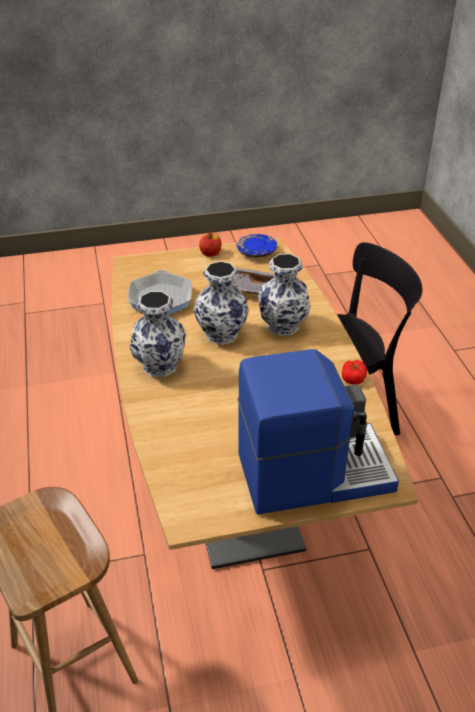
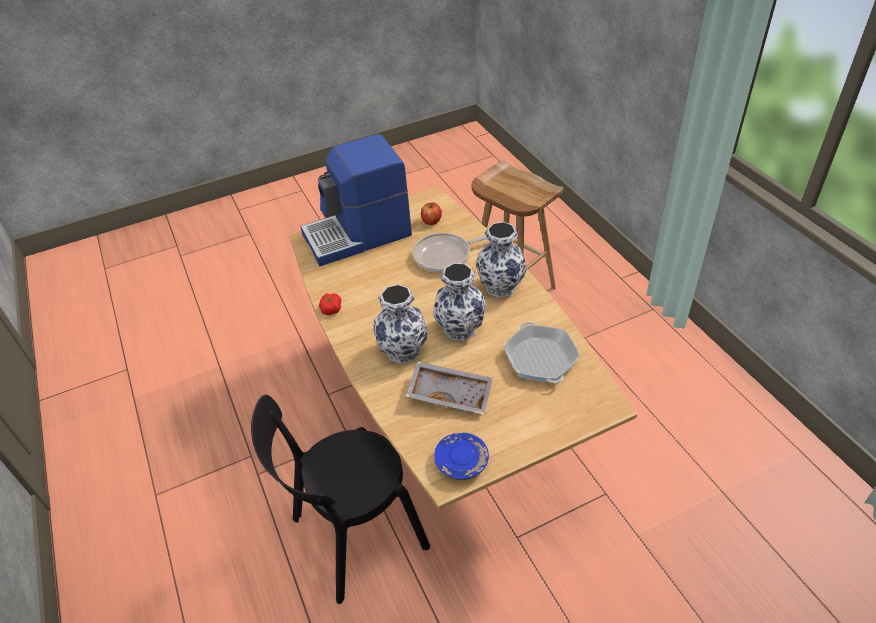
camera: 170 degrees right, 5 degrees up
(205, 415) = (445, 256): none -> frying pan
(210, 253) = (520, 446): apple -> apple (431, 221)

